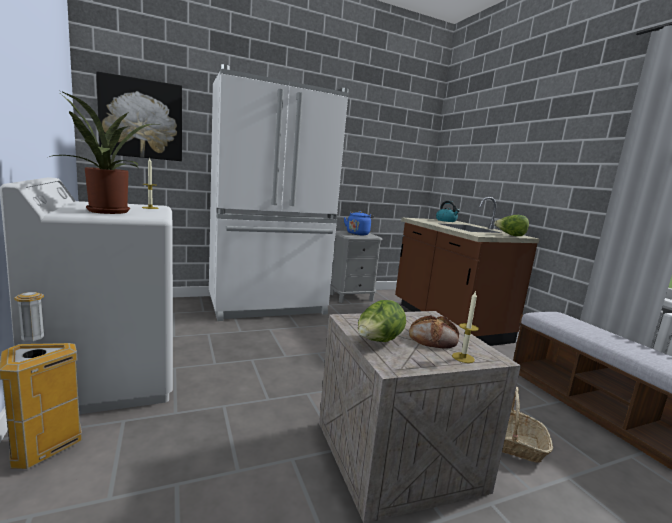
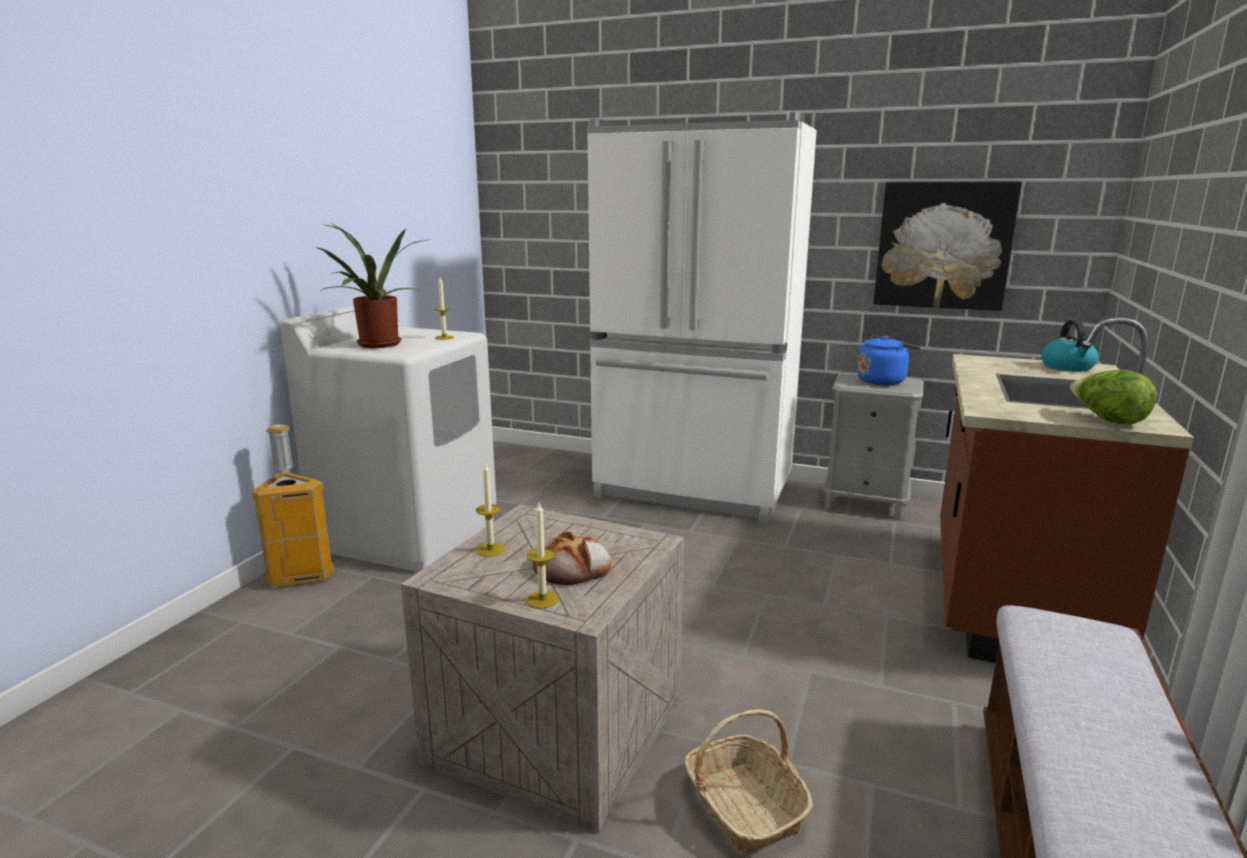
camera: 45 degrees right, 5 degrees up
(141, 119) = (546, 203): picture -> picture (943, 245)
(378, 342) = (490, 550): lettuce -> candle

